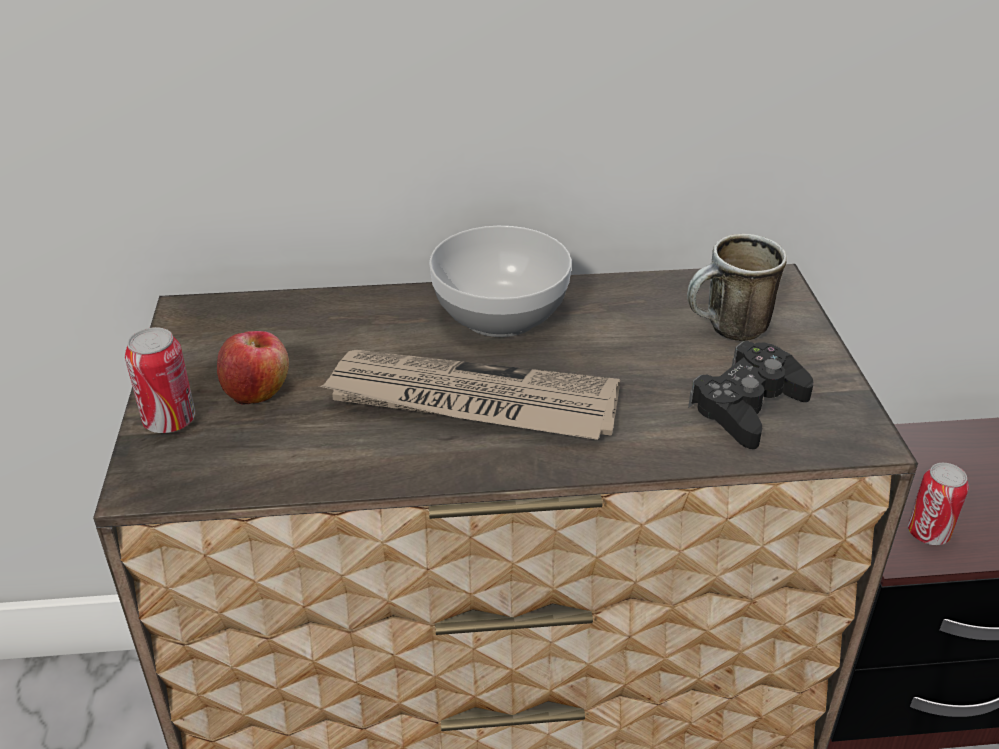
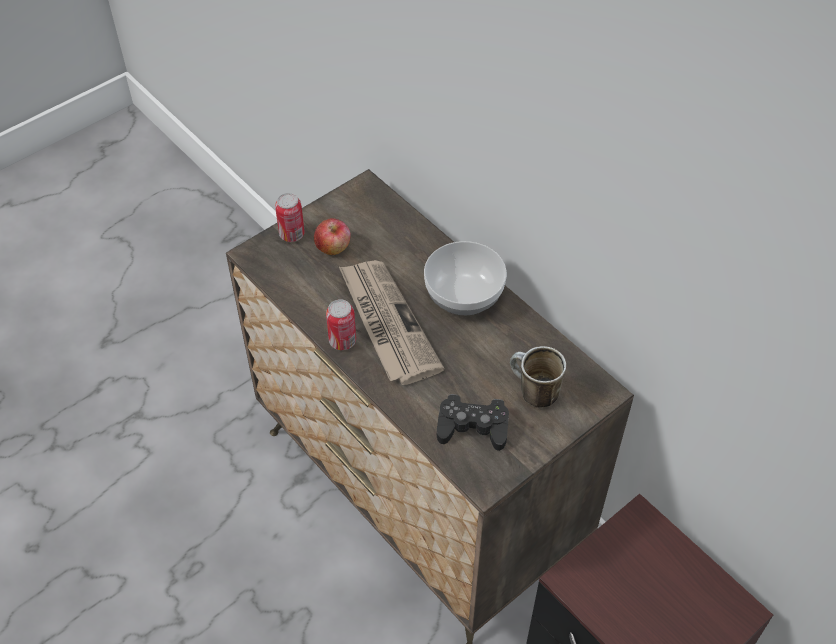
camera: 55 degrees right, 15 degrees up
(928, 533) = (595, 587): can -> can (342, 341)

